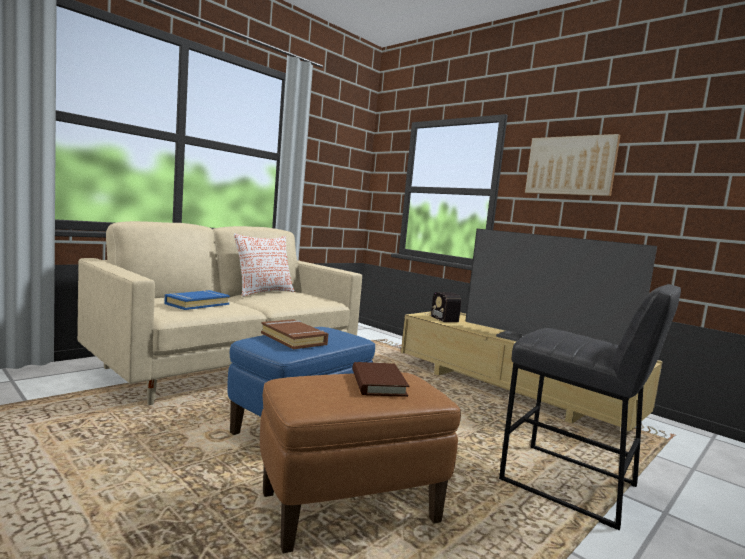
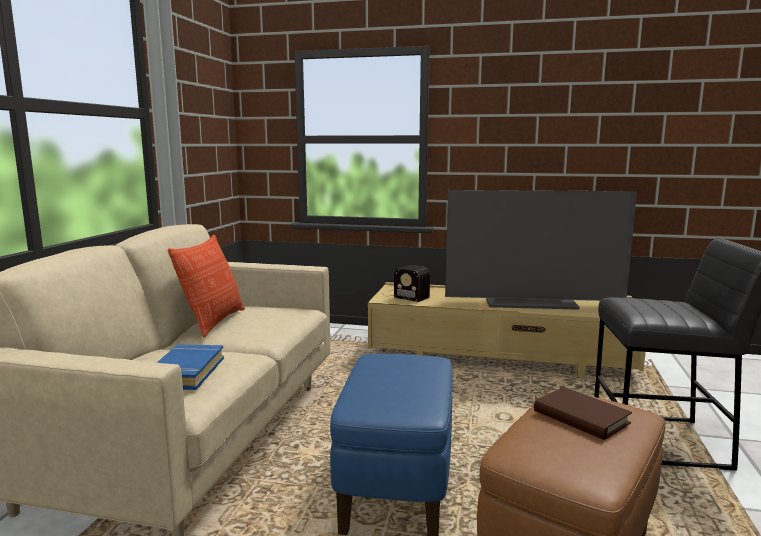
camera: 30 degrees left, 5 degrees up
(264, 293) = (213, 322): white pillow -> orange pillow
(294, 339) = (394, 387): brown book -> none
(570, 166) = (512, 107): picture -> none

